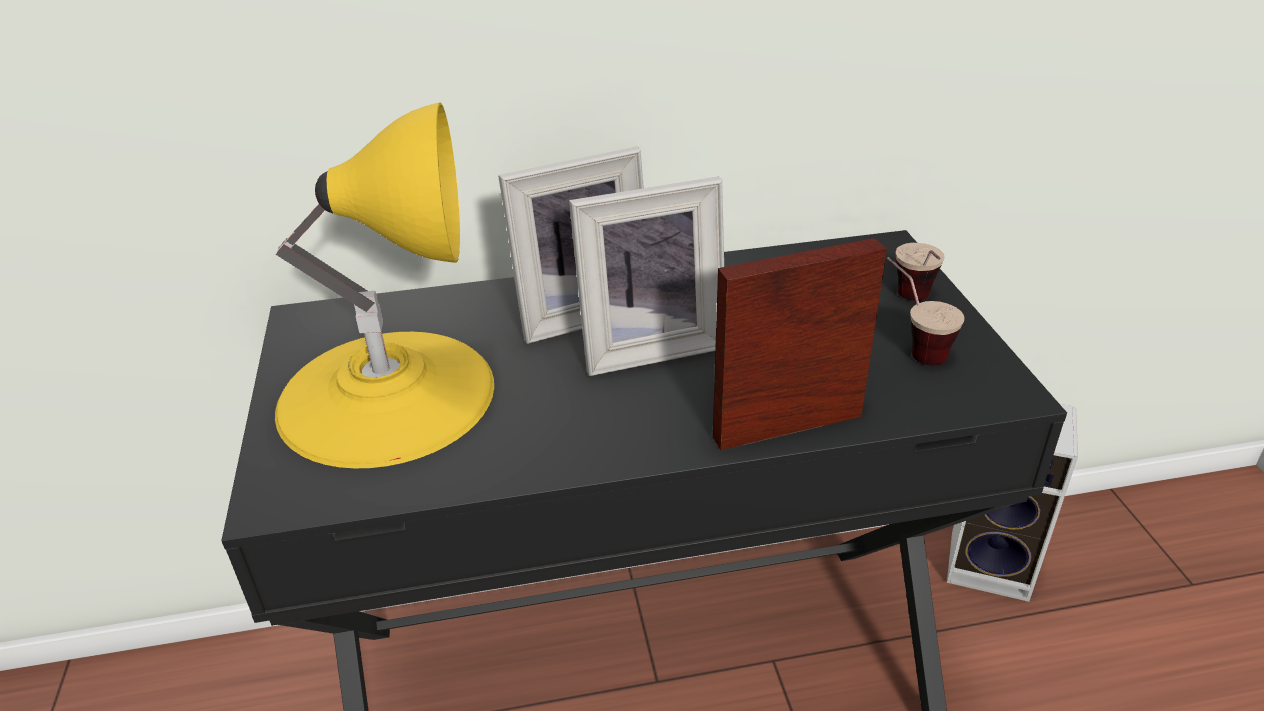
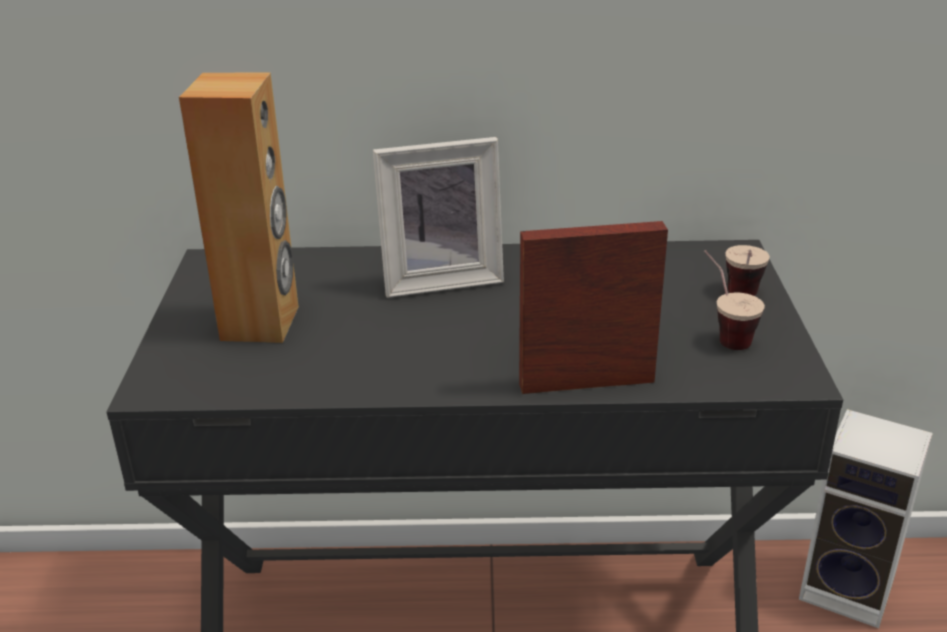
camera: 10 degrees right, 5 degrees down
(387, 394) = (261, 323): yellow table lamp -> brown speaker
(649, 345) = (490, 309): picture frame -> none

